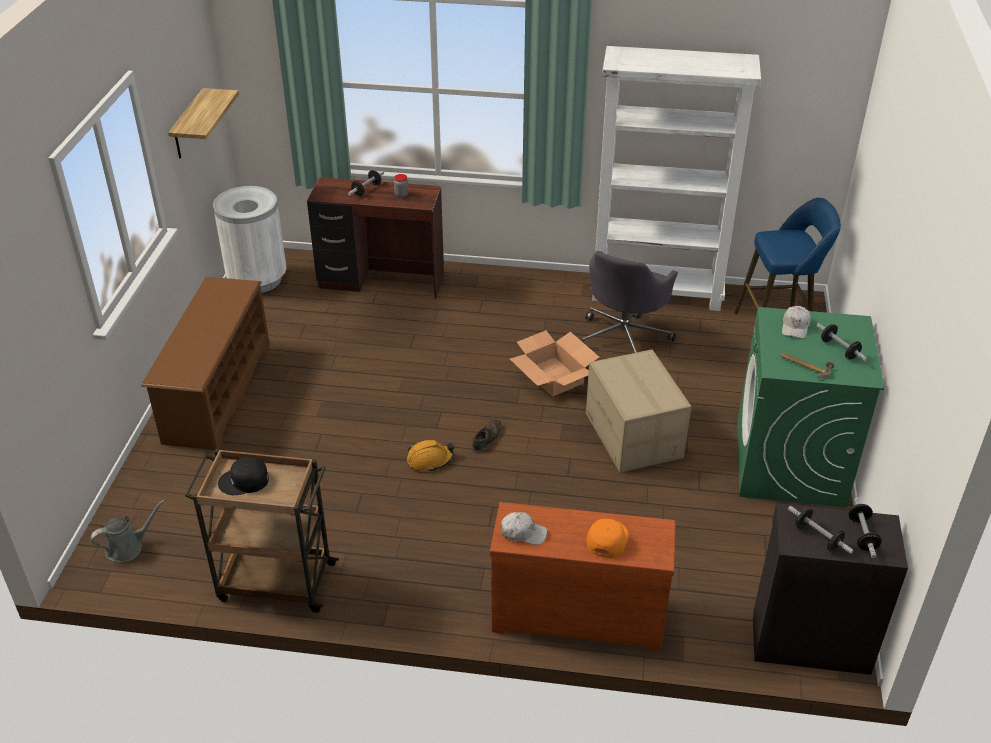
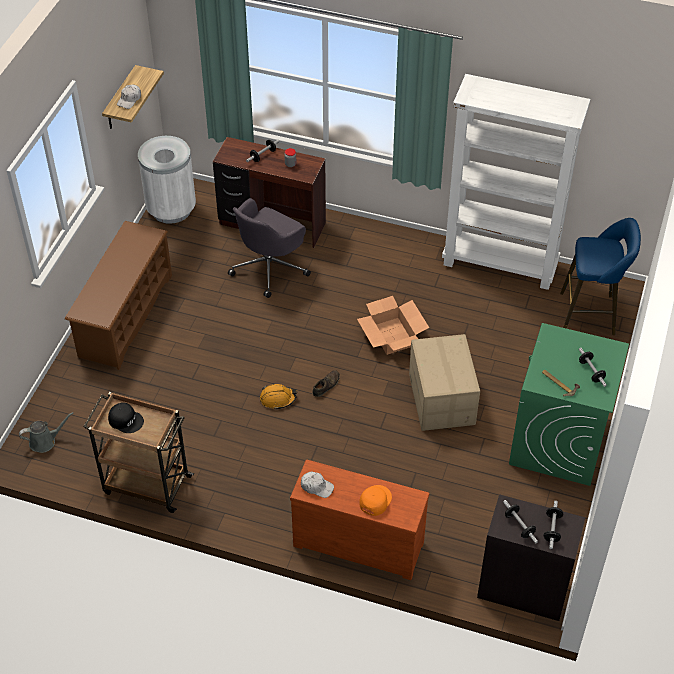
camera: 10 degrees right, 10 degrees up
(244, 481) = (126, 420): black cap -> black cap turned 150 degrees counterclockwise
(624, 337) = (460, 306): grey office chair -> grey office chair (270, 267)
(795, 327) = (564, 346): white cap -> white cap (129, 100)

